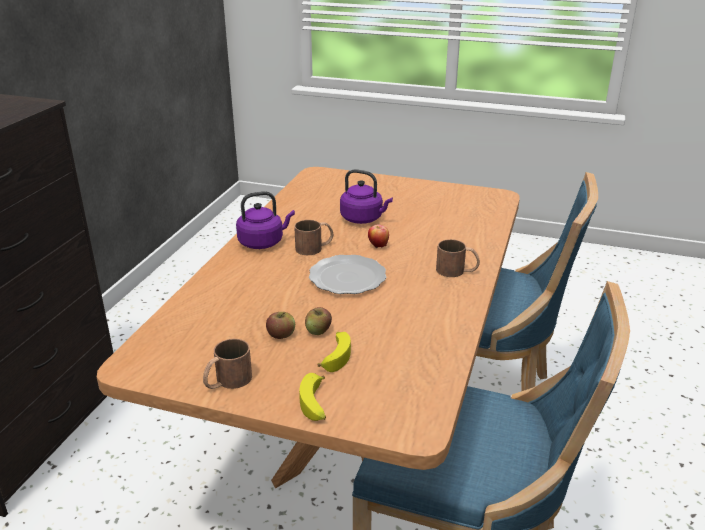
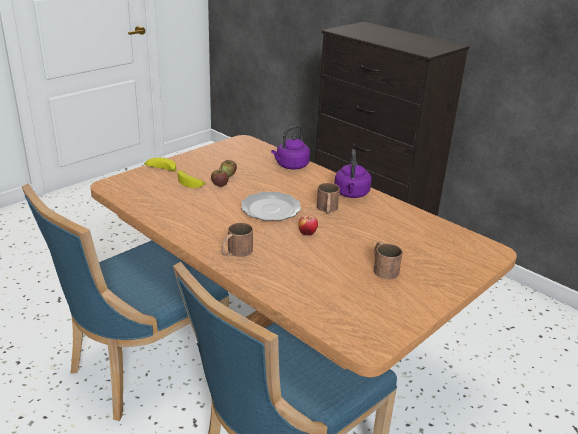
camera: 115 degrees right, 0 degrees up
(227, 381) = (204, 156): brown mug -> brown mug (383, 268)
(363, 219) = (364, 243): purple kettle -> purple kettle (291, 166)

